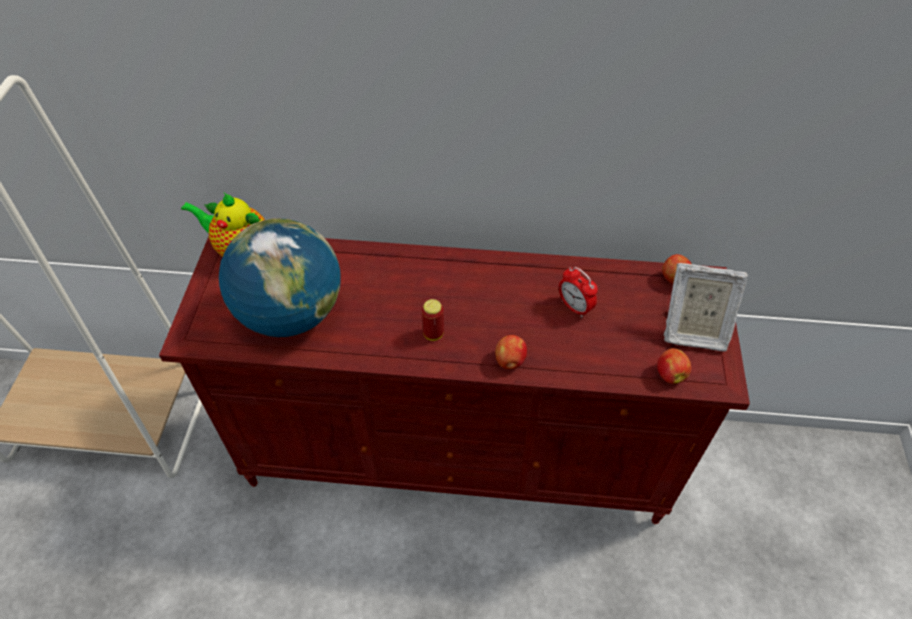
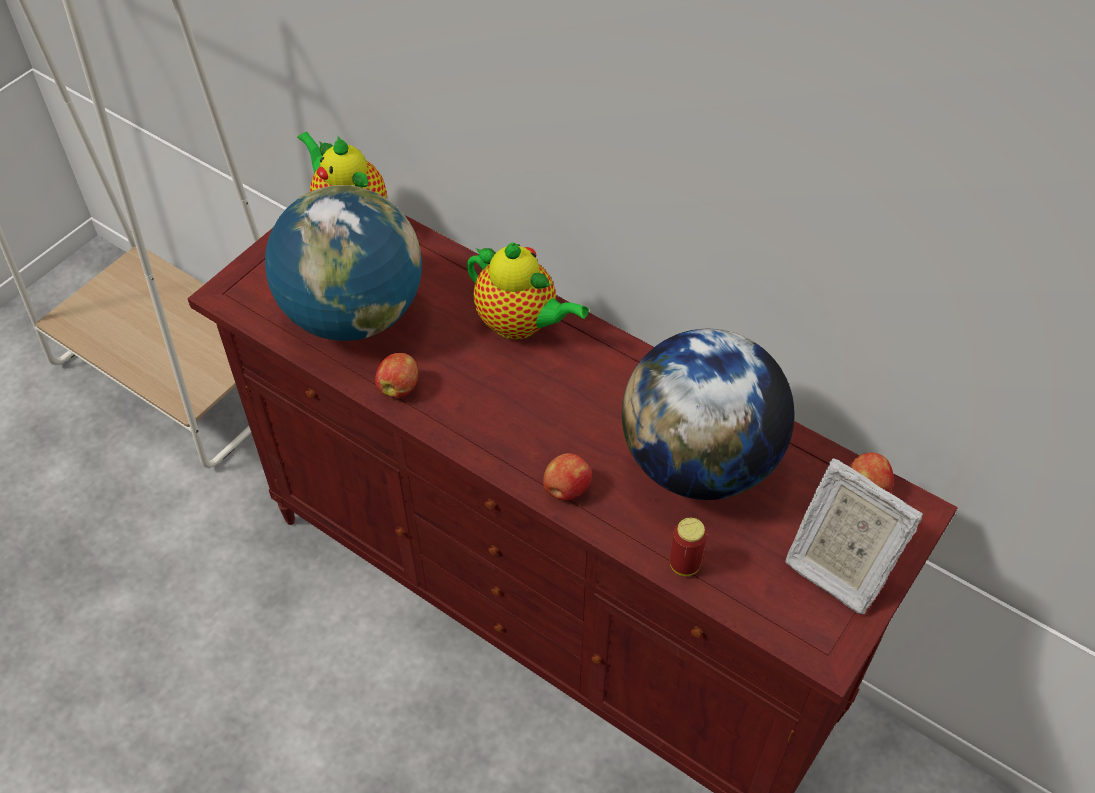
camera: 30 degrees right, 0 degrees up
(407, 272) = (520, 324): none -> teapot
(433, 333) = (498, 413): can -> can (684, 564)
(574, 307) = (699, 462): alarm clock -> globe
(670, 374) = (761, 605): apple -> apple (399, 387)

